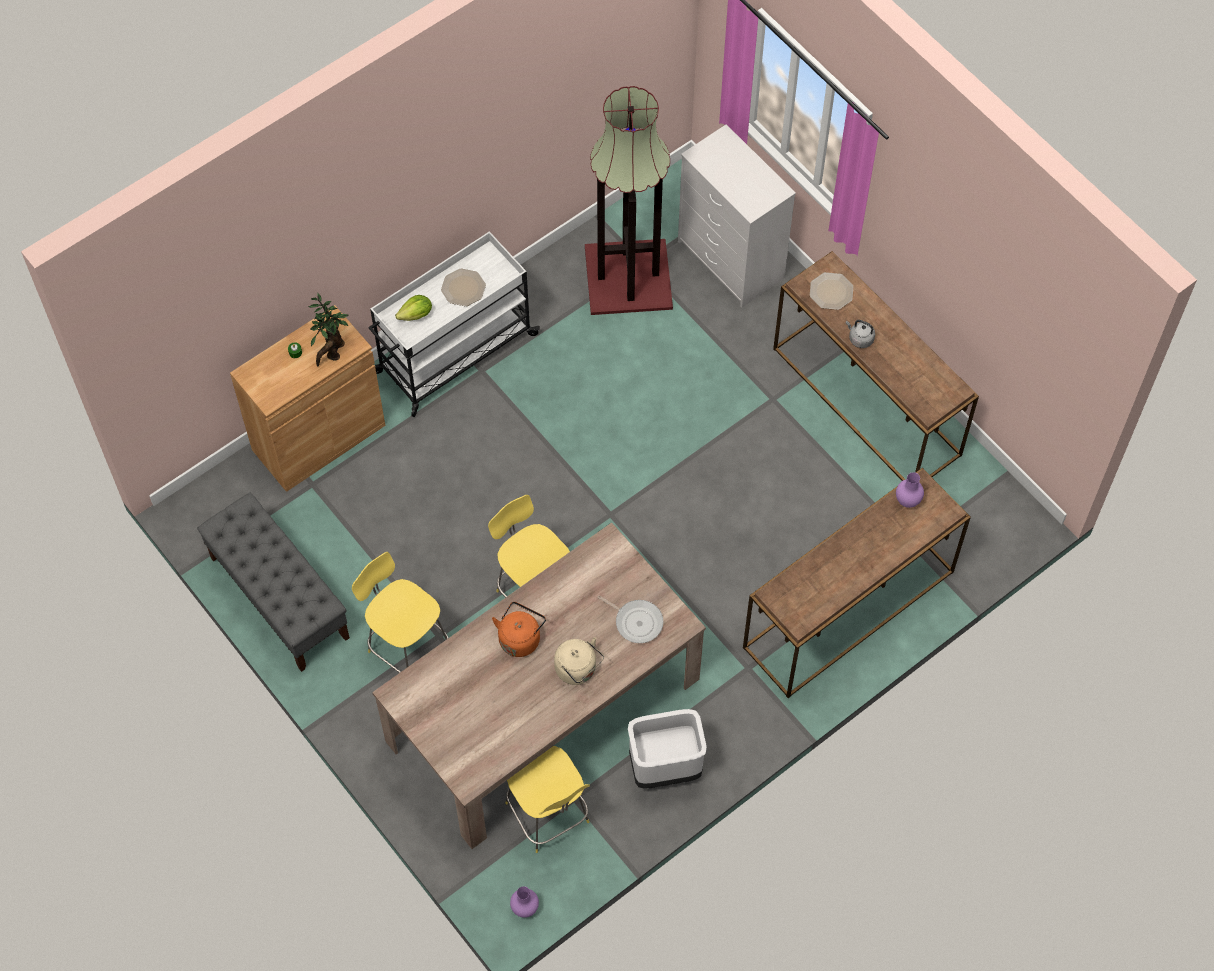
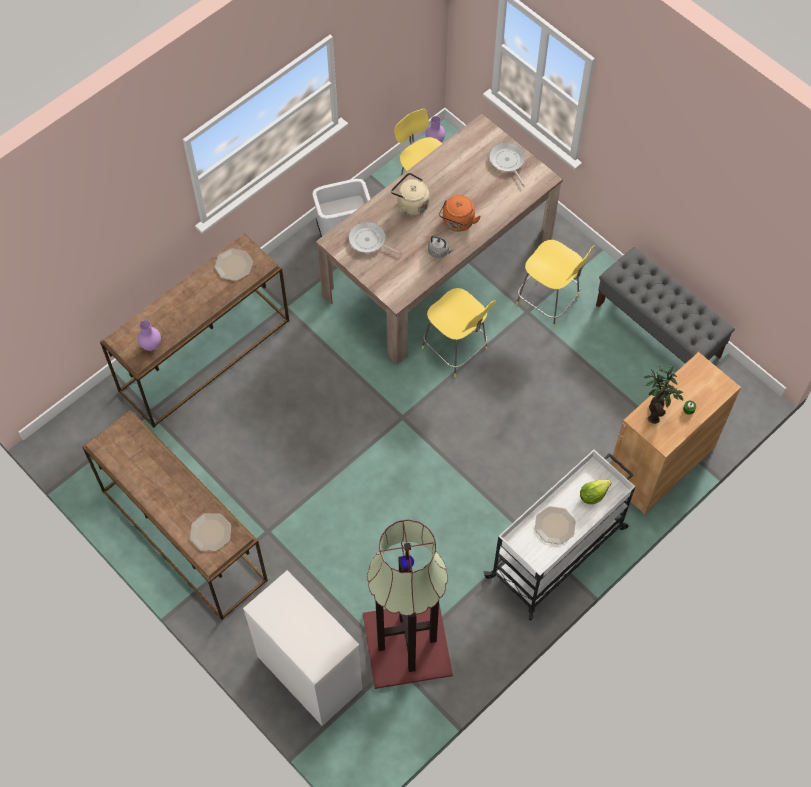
camera: 175 degrees right, 0 degrees up
(440, 724) = (508, 161): none -> frying pan
(809, 596) = (234, 265): none -> plate
(859, 339) = (185, 487): grey kettle -> grey kettle (439, 252)

